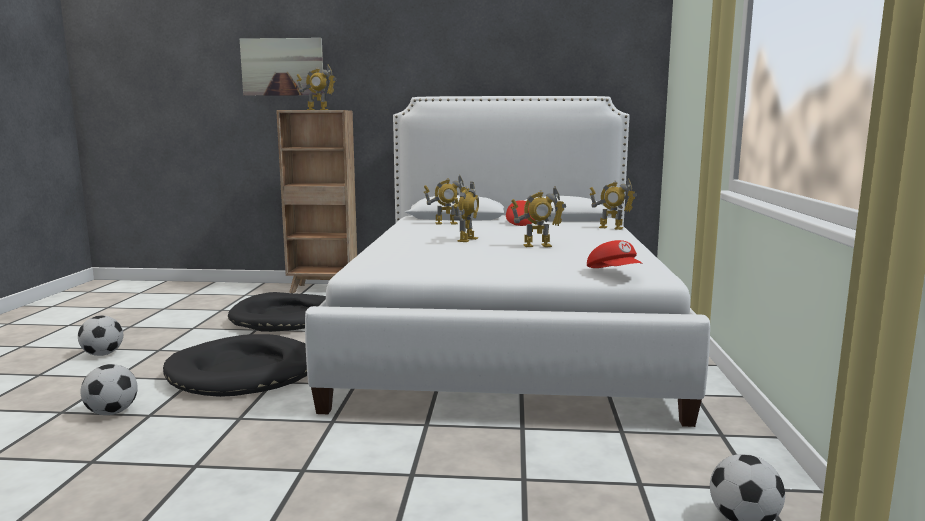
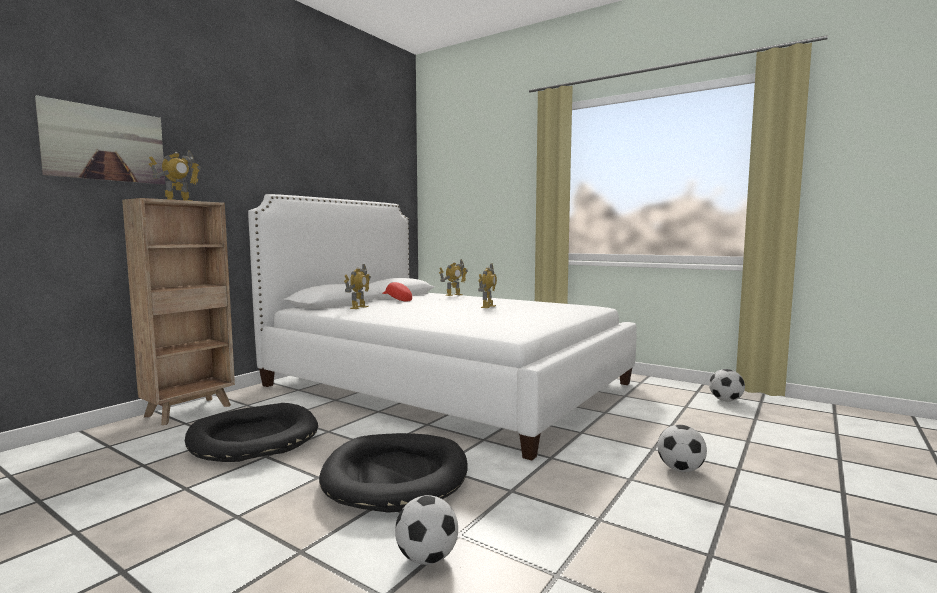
camera: 60 degrees left, 5 degrees down
(103, 354) = (179, 559): football -> football (680, 469)
(467, 239) = (442, 311): toy robot -> none
(614, 273) = (585, 308): red cap -> none

